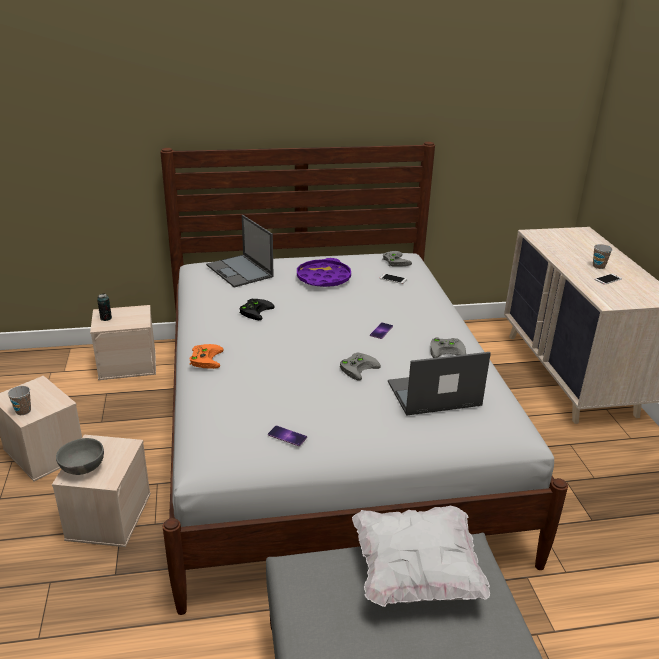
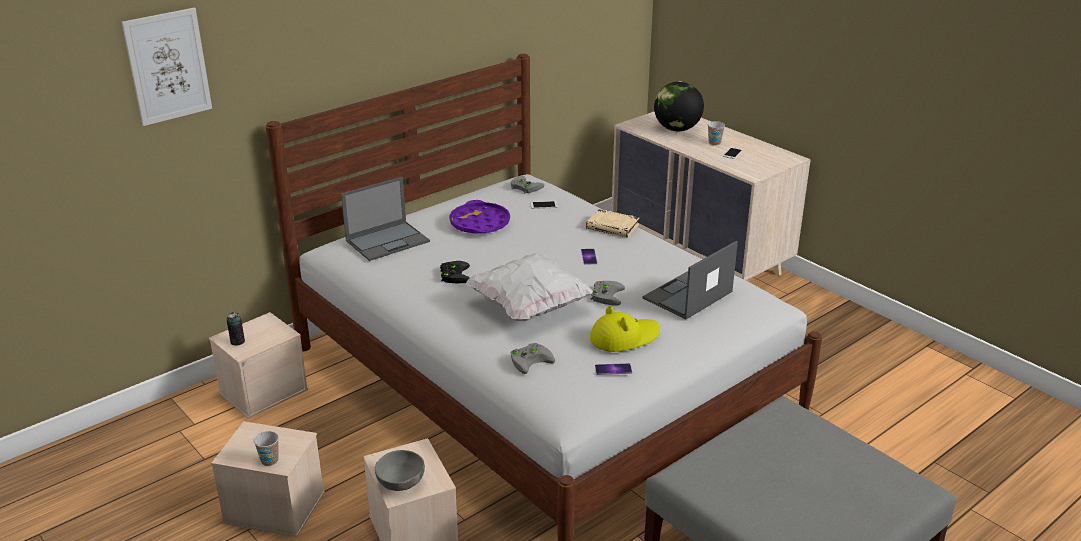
camera: 30 degrees left, 0 degrees up
(81, 82) = (168, 66): none -> picture
(205, 358) = (462, 333): orange game controller -> none
(240, 271) = (388, 241): laptop -> laptop turned 60 degrees counterclockwise
(330, 411) = (624, 337): none -> yellow hat
(416, 574) = (769, 440): white pillow -> white pillow (529, 306)
(432, 313) = (613, 227): none -> beige book
(447, 350) = (660, 256): grey game controller -> grey game controller (531, 359)
(573, 246) = (677, 129): none -> globe

